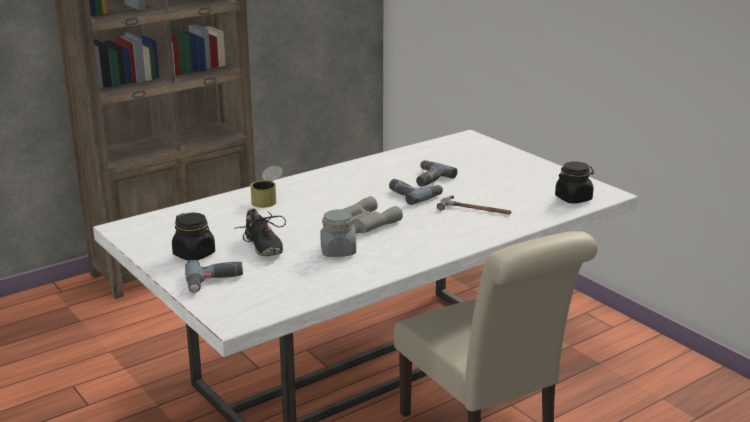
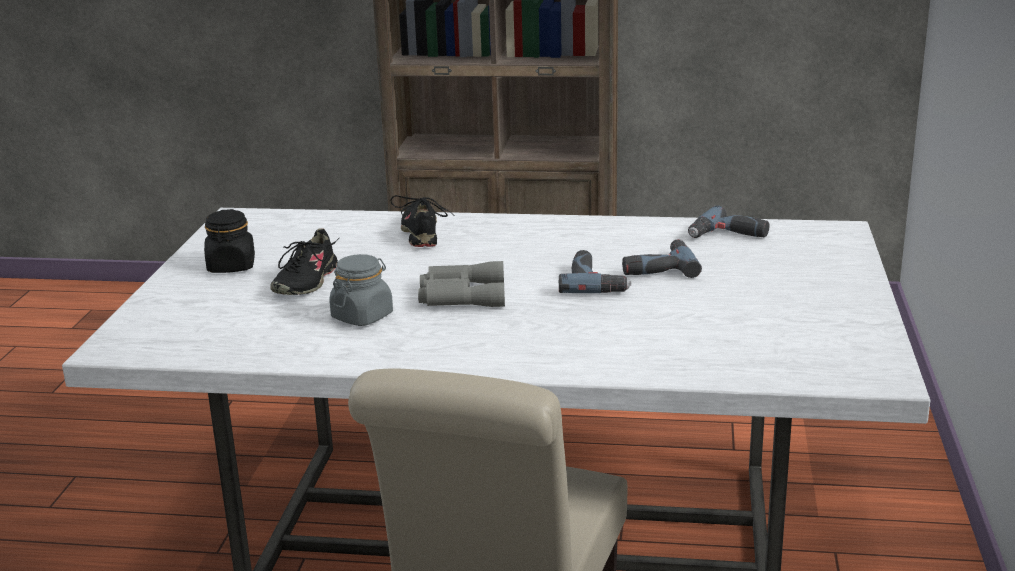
camera: 45 degrees right, 0 degrees up
(214, 282) = (185, 301): power drill -> power drill (728, 235)
(268, 200) = (422, 233): can -> black shoe
(475, 209) = (629, 328): hammer -> none
(573, 198) = (807, 364): black jar -> none

